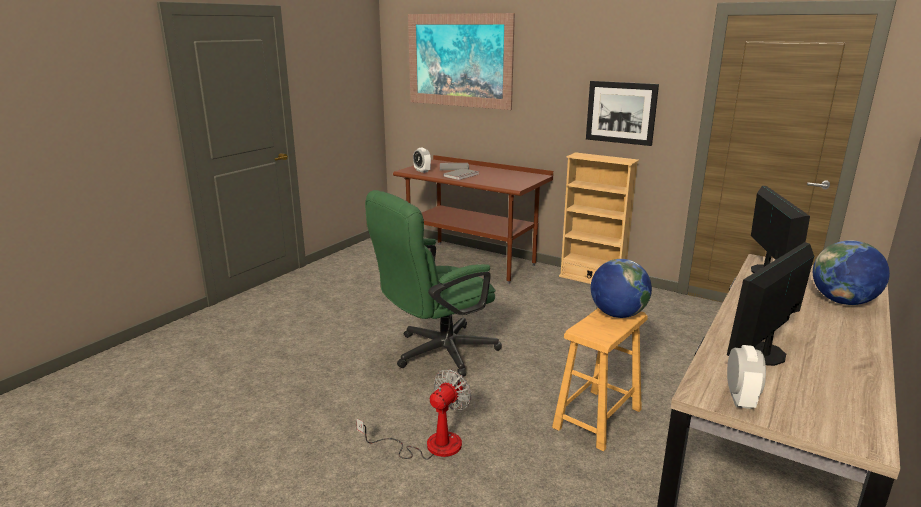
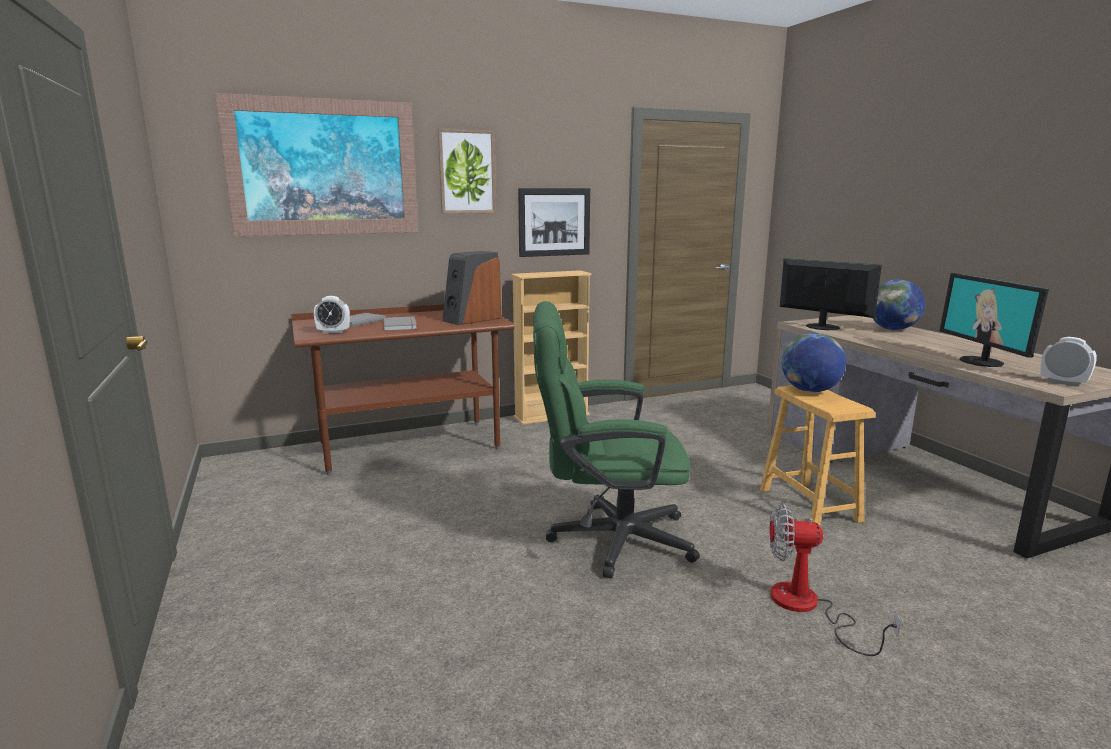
camera: 55 degrees left, 5 degrees down
(430, 445) = (807, 608): fan -> fan turned 60 degrees counterclockwise
(436, 353) = (607, 539): green office chair -> green office chair turned 90 degrees clockwise
(509, 182) = (472, 319): none -> speaker
(550, 65) = (466, 172): none -> picture

